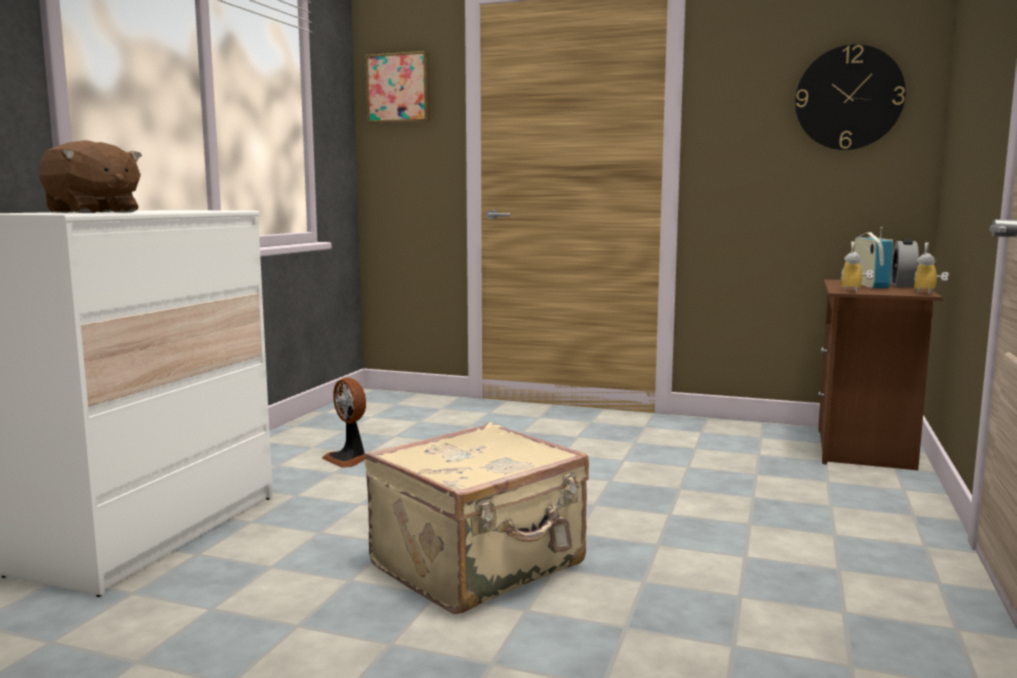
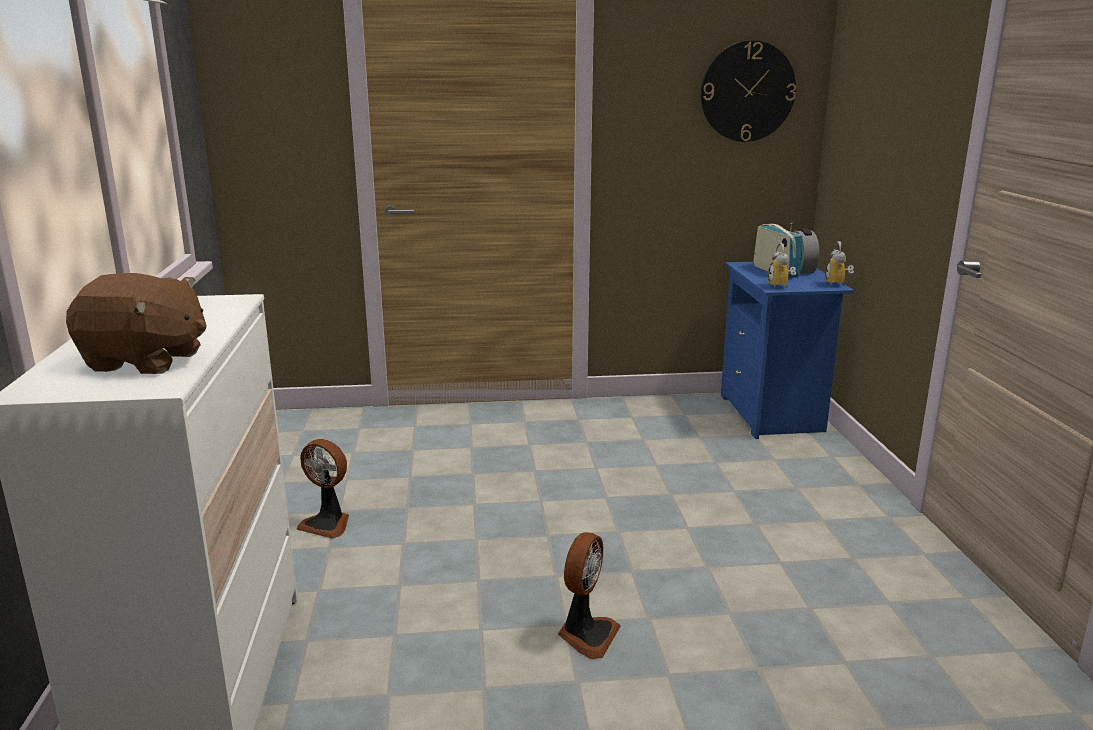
camera: 25 degrees left, 10 degrees up
(399, 88) = (259, 62): picture -> none
(480, 566) = (586, 635): beige suitcase -> fan
(866, 449) = (773, 414): brown nightstand -> blue nightstand

